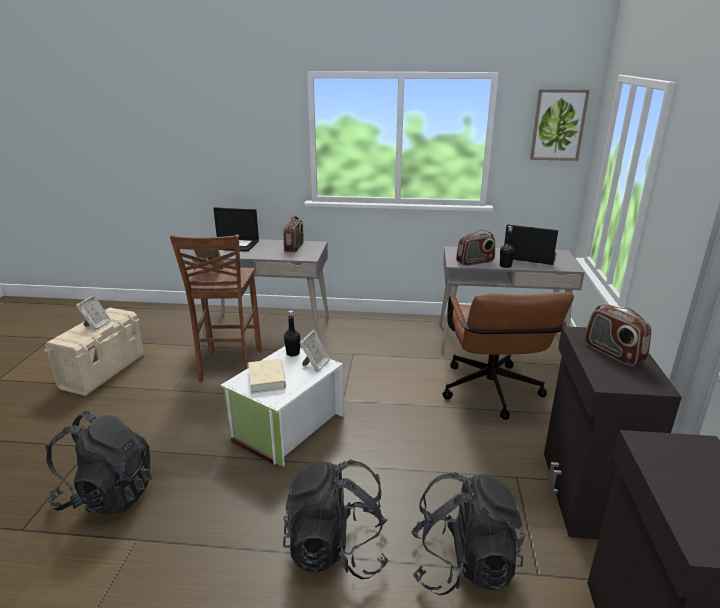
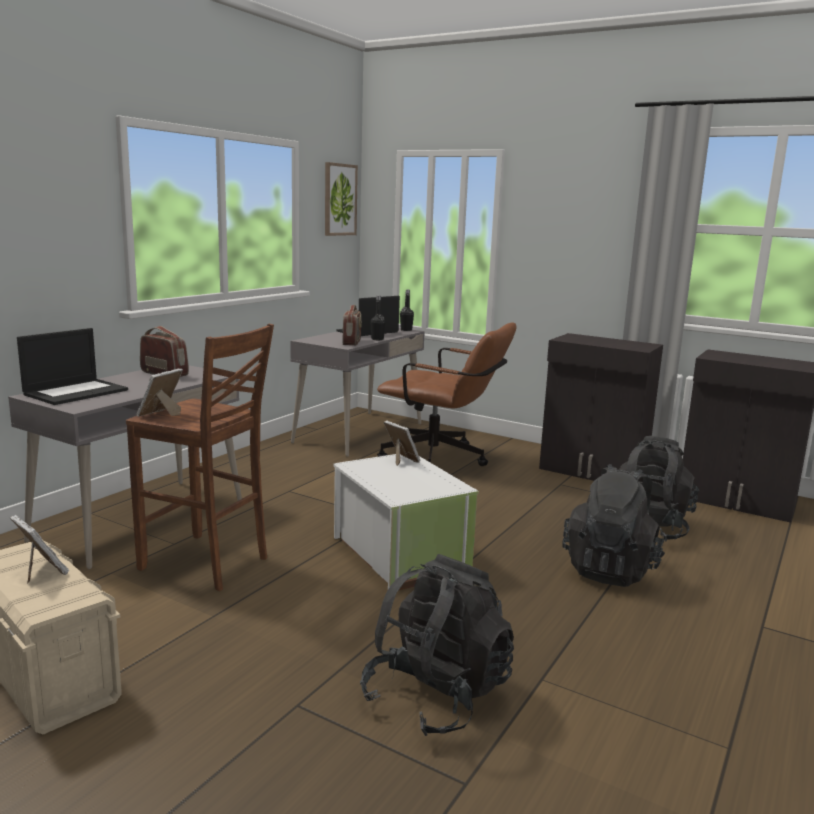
camera: 65 degrees left, 10 degrees down
(267, 379) = (408, 484): beige book -> none
(293, 353) = (361, 465): black bottle -> black bottle (406, 330)
(613, 353) = (600, 341): radio -> none

